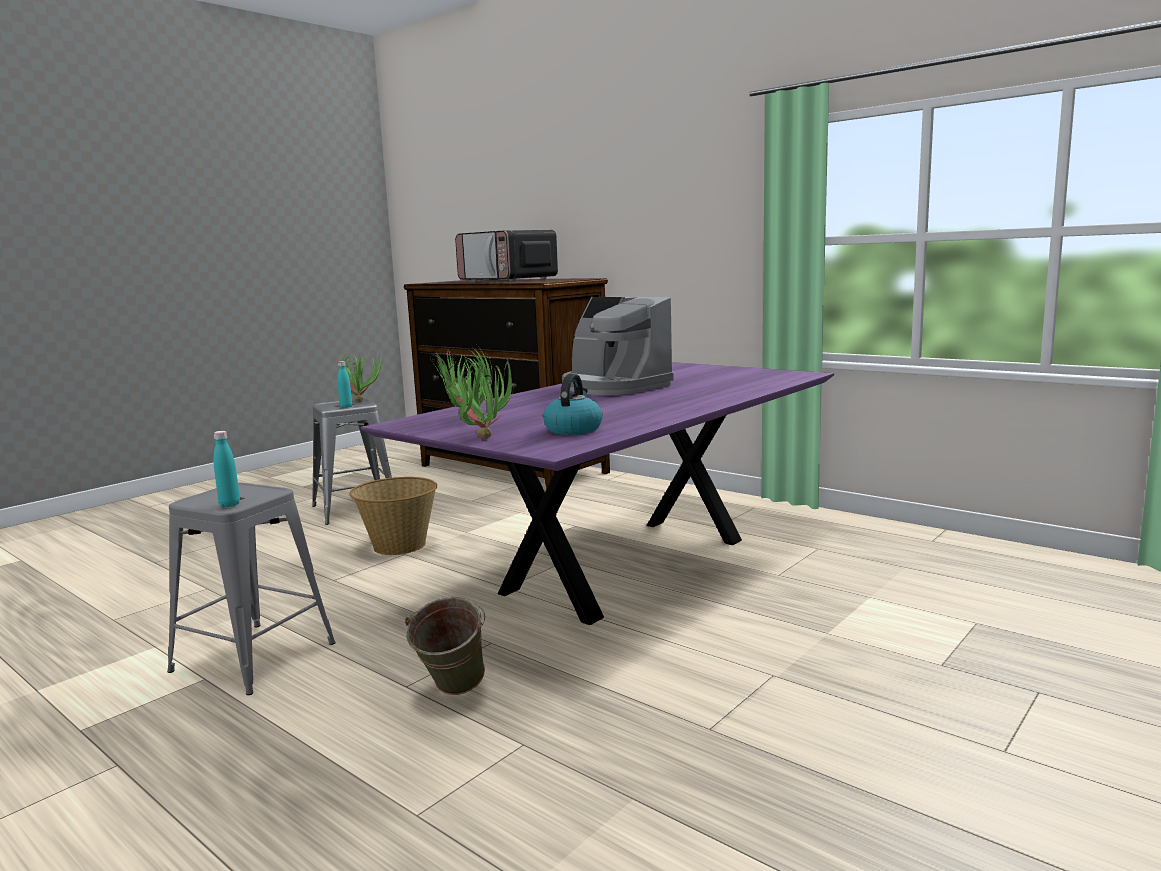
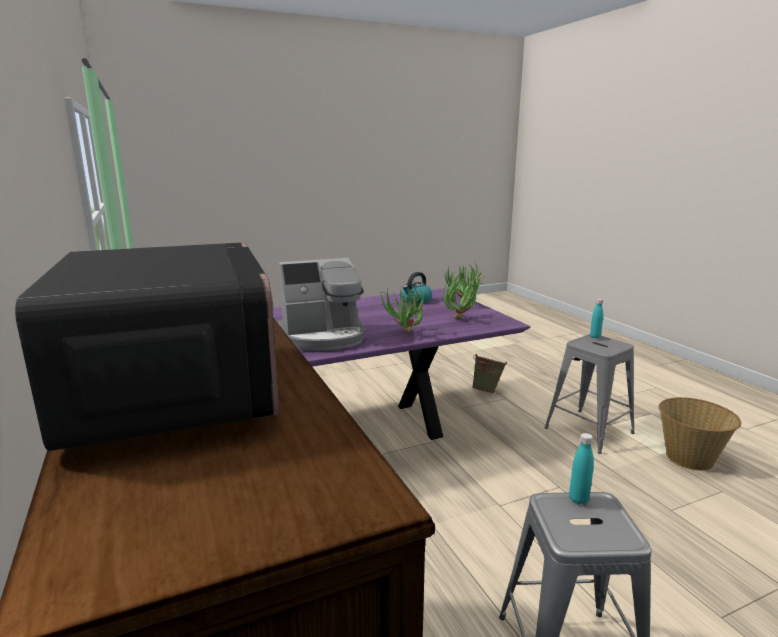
camera: 155 degrees left, 5 degrees up
(360, 401) = (562, 535): potted plant -> potted plant (405, 335)
(398, 546) = (504, 521): basket -> basket (690, 458)
(614, 387) = (323, 337): coffee machine -> coffee machine turned 90 degrees clockwise

